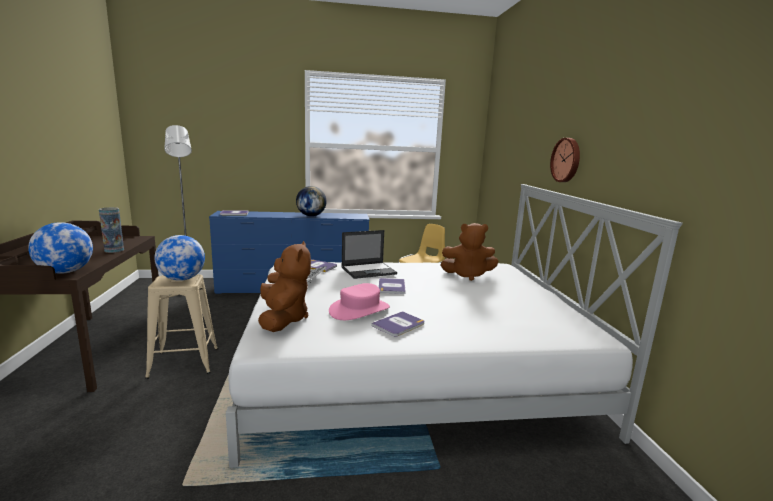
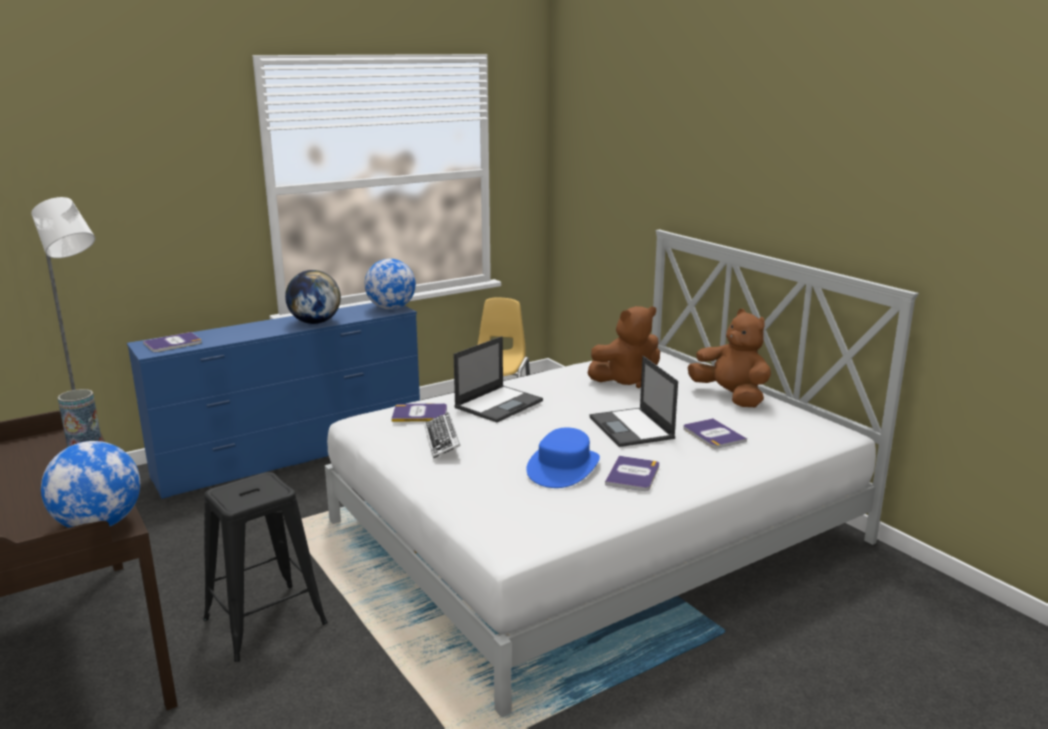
camera: 25 degrees left, 5 degrees up
(182, 279) = (255, 487): globe -> globe (391, 308)
(184, 362) = (265, 621): beige stool -> black stool
(283, 319) = (488, 507): brown plush toy -> brown plush toy (730, 397)
(359, 310) = (563, 467): pink hat -> blue hat
(391, 286) = (560, 422): book -> book (713, 434)
(434, 299) = (632, 428): none -> laptop
(566, 160) = (736, 202): wall clock -> none

